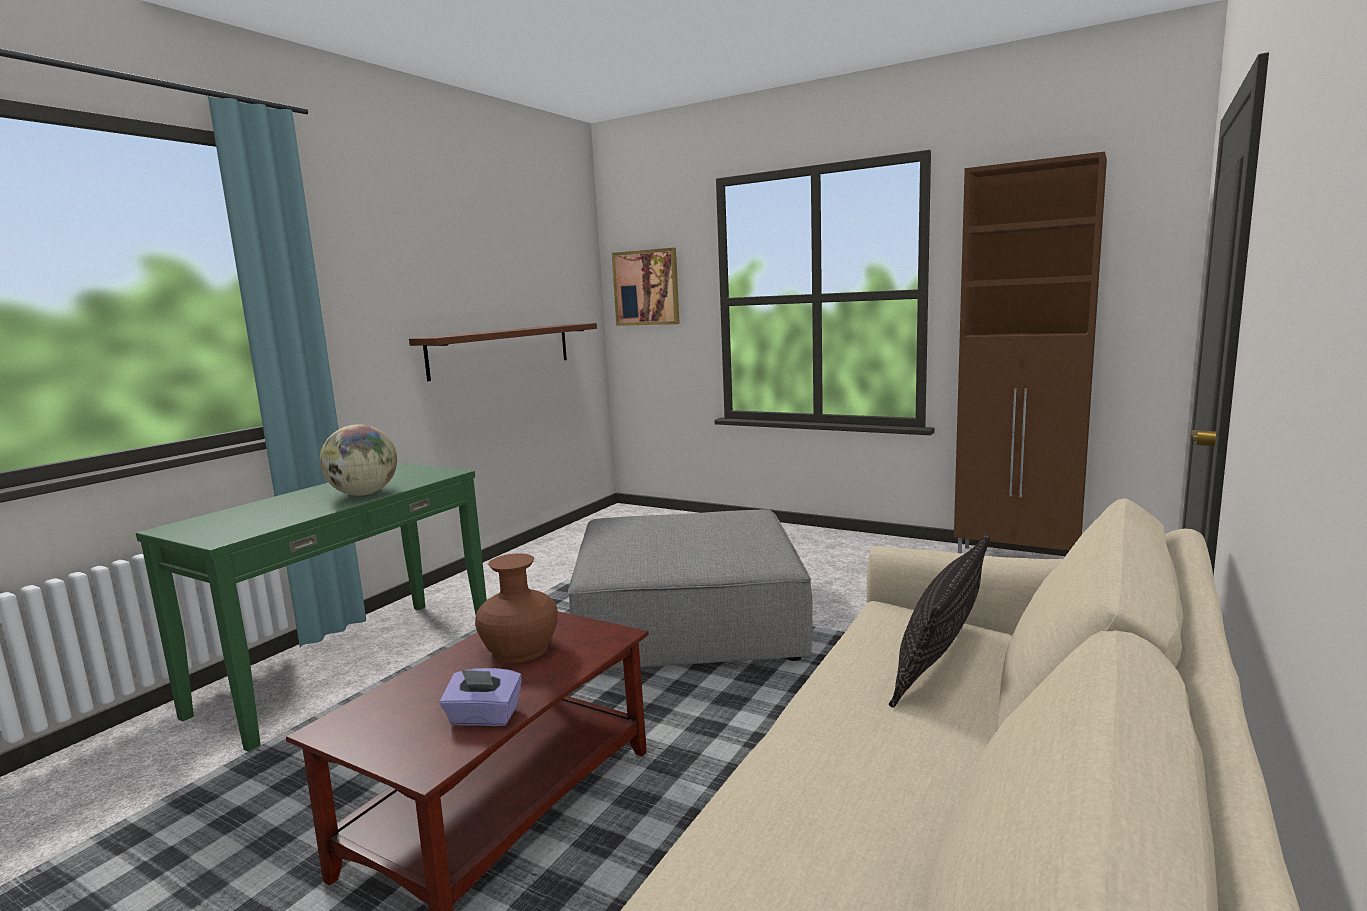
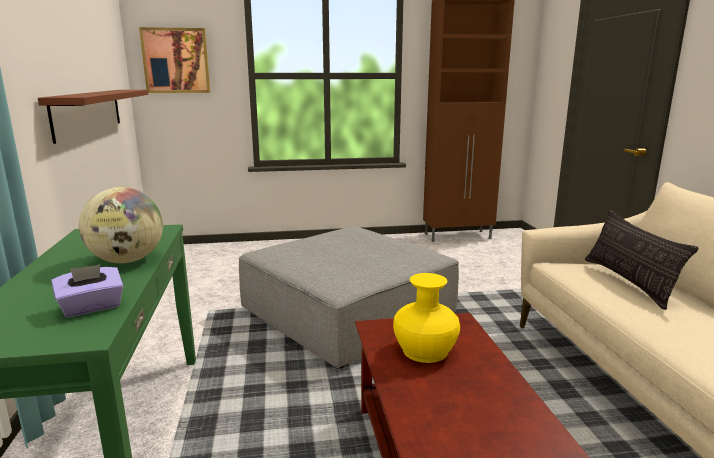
camera: 40 degrees left, 5 degrees up
(484, 717) = (509, 400): purple tissue box -> purple tissue box (92, 307)
(520, 649) = (425, 350): brown vase -> yellow vase

